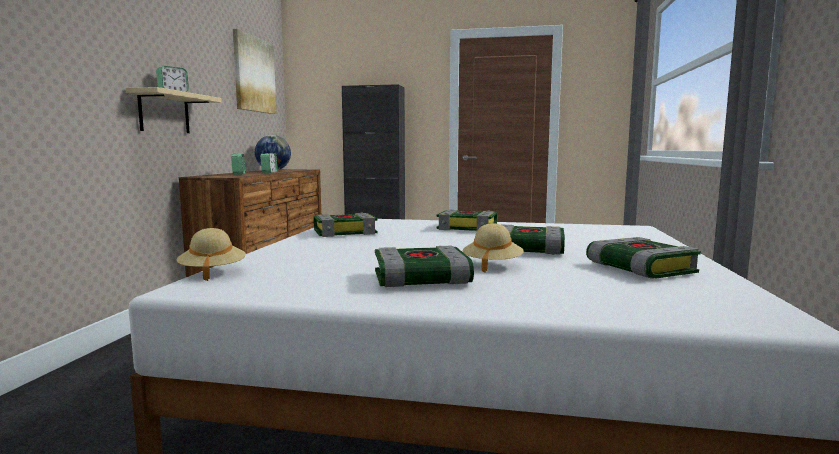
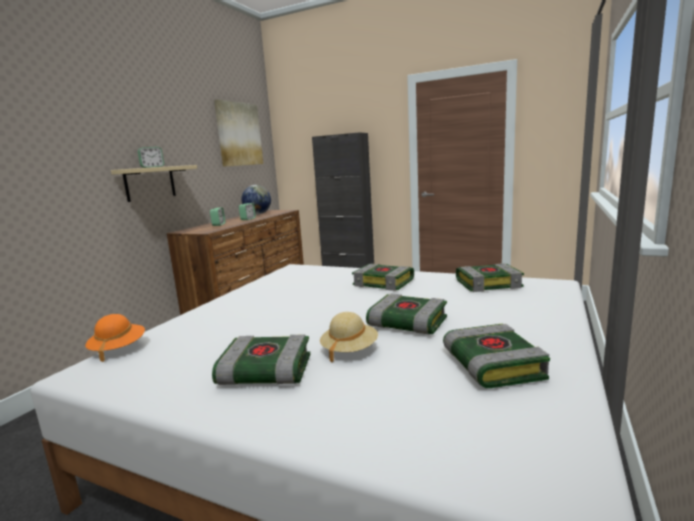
camera: 15 degrees right, 5 degrees up
(212, 272) = (118, 349): beige hat -> orange hat
(345, 232) = (273, 288): book -> book (488, 284)

